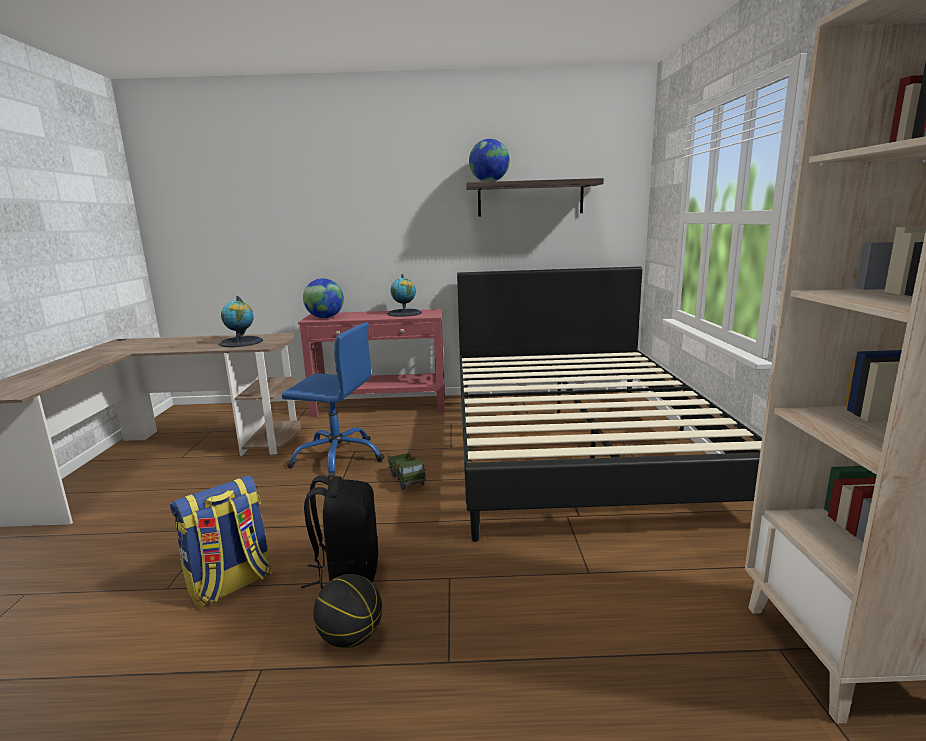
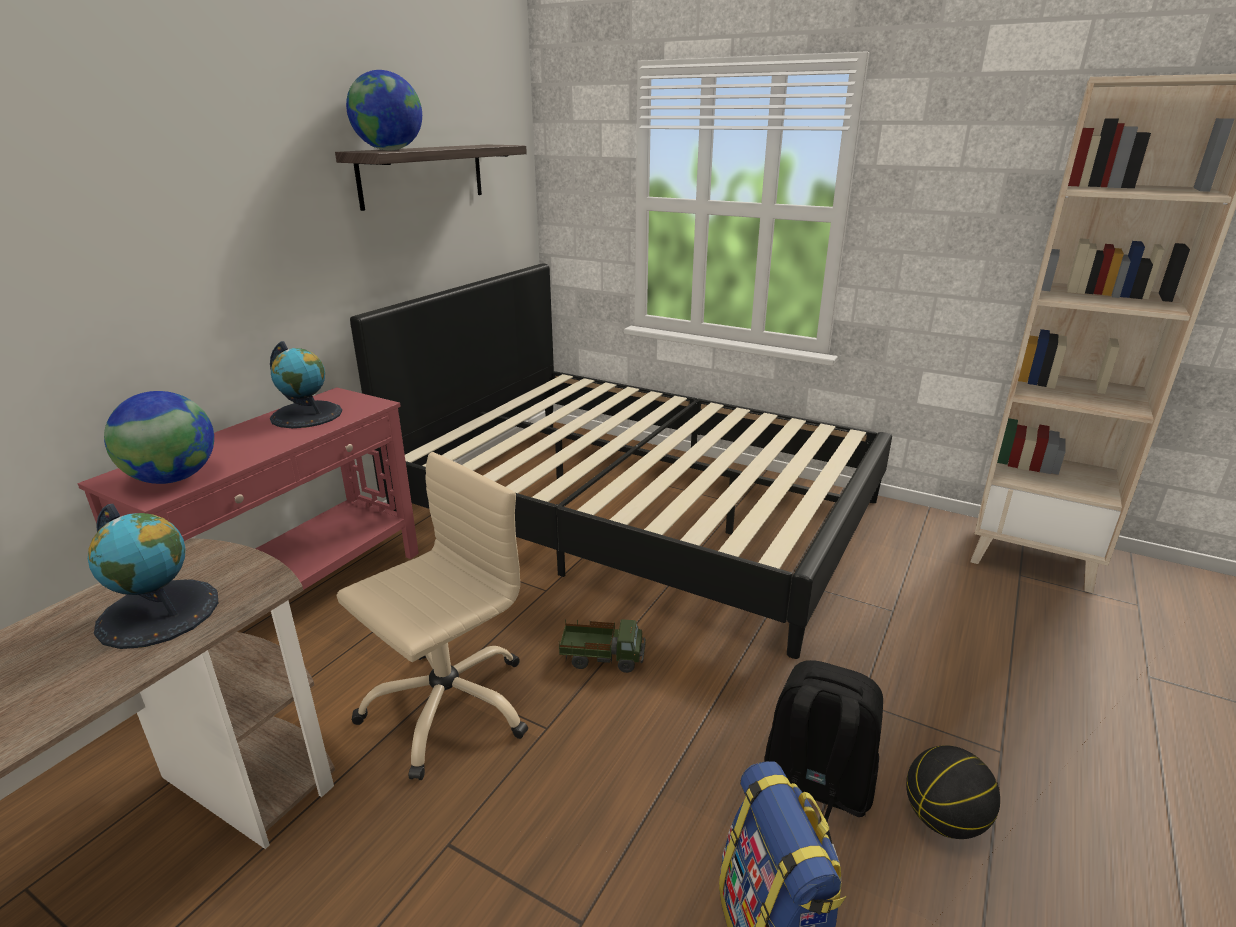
camera: 60 degrees left, 10 degrees up
(338, 457) = (447, 706): blue office chair -> beige office chair

